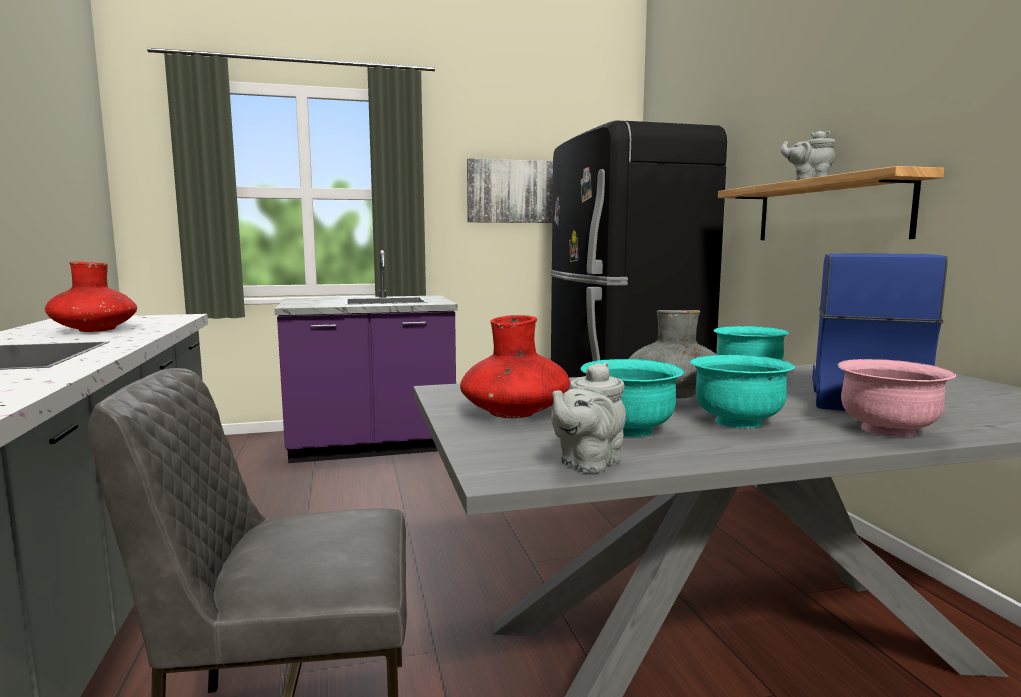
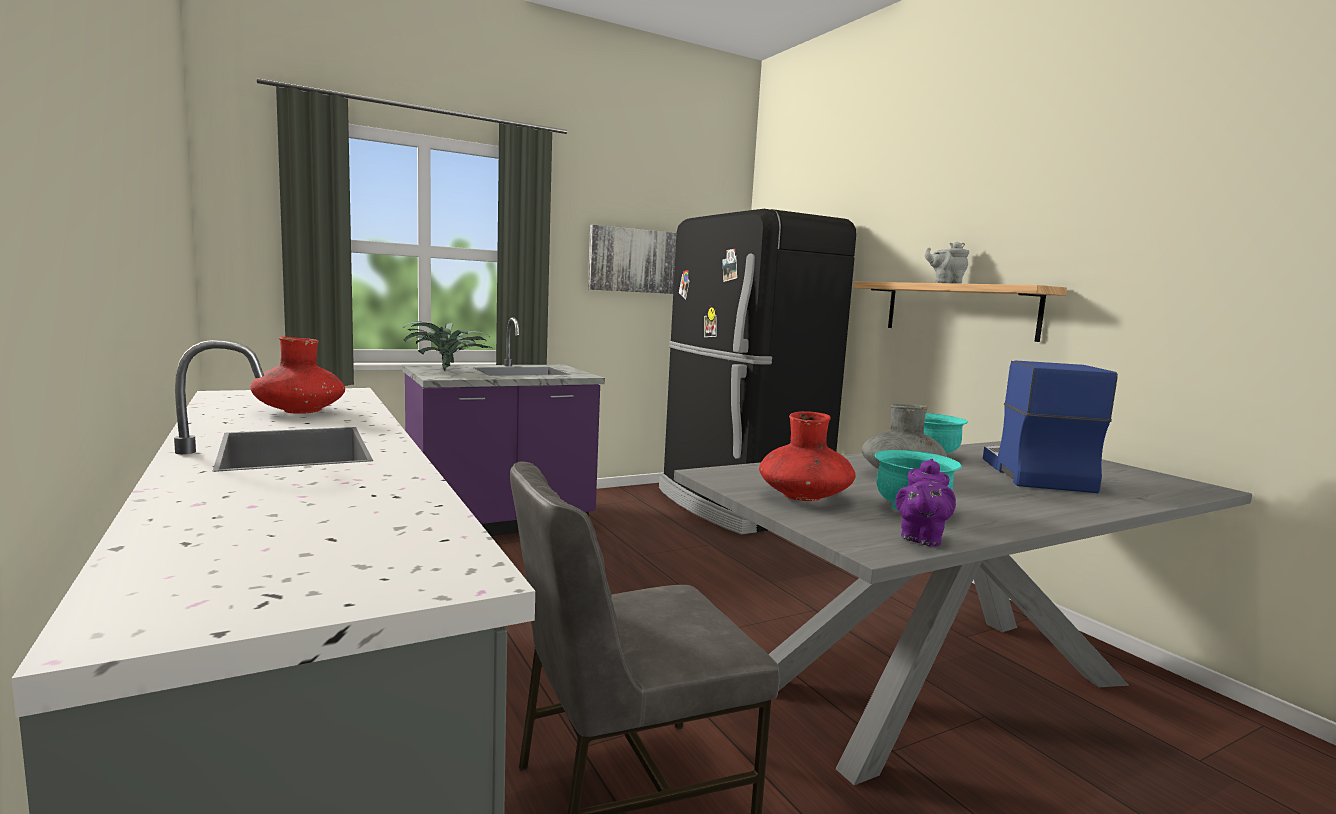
camera: 15 degrees left, 0 degrees up
(316, 301) = (447, 370): none -> potted plant
(587, 463) = (920, 539): grey teapot -> purple teapot
(737, 421) = (977, 499): turquoise bowl -> none
(887, 430) = (1082, 504): pink bowl -> none

